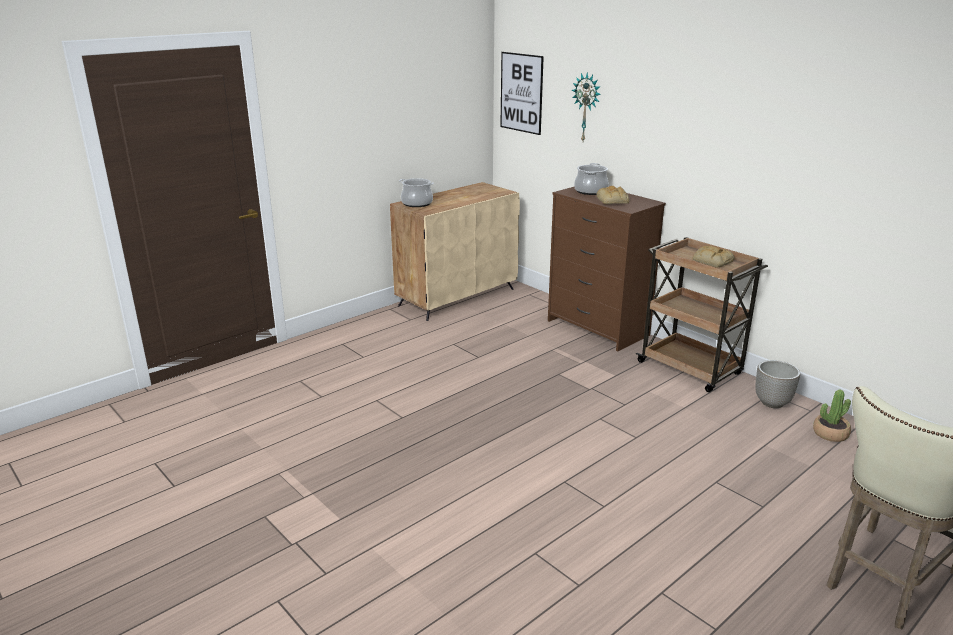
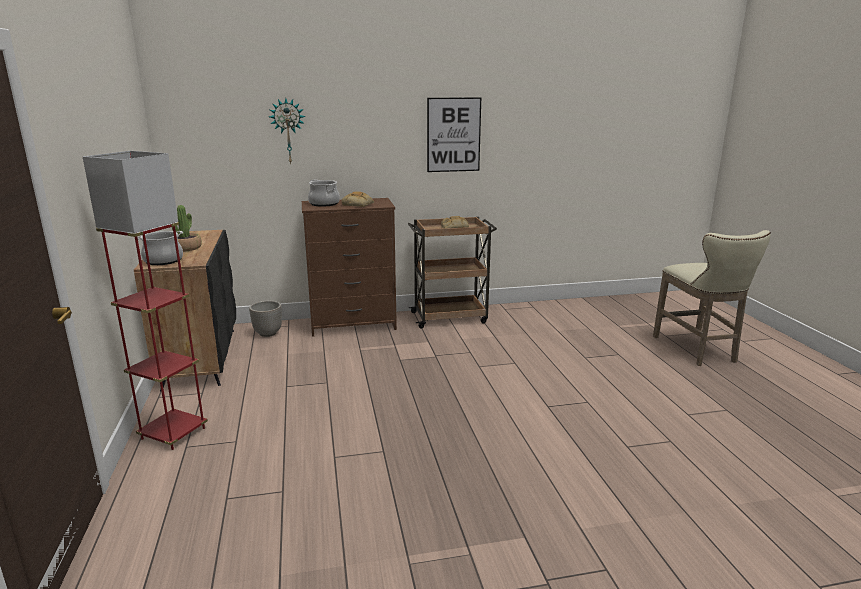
camera: 60 degrees left, 5 degrees down
(353, 333) = (173, 433): none -> red floor lamp
(457, 297) = (200, 357): beige cabinet -> black cabinet
(521, 93) = (195, 128): picture -> picture (453, 135)
(772, 403) = (515, 312): planter -> planter (268, 333)
(830, 434) = (561, 311): potted plant -> potted plant (186, 248)

